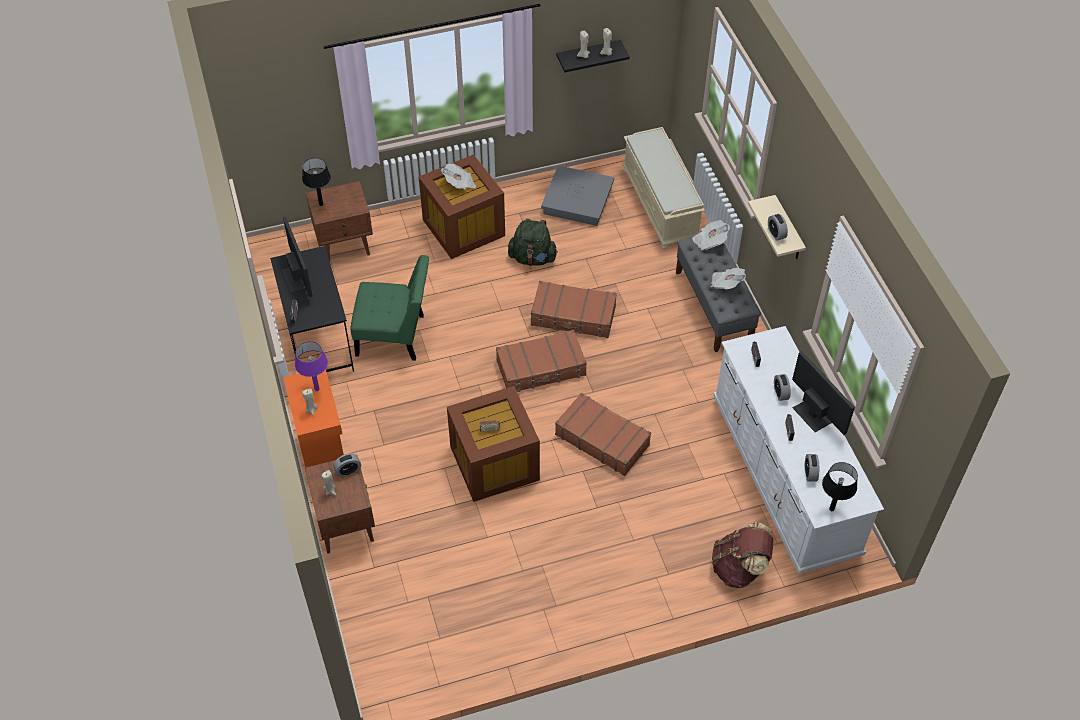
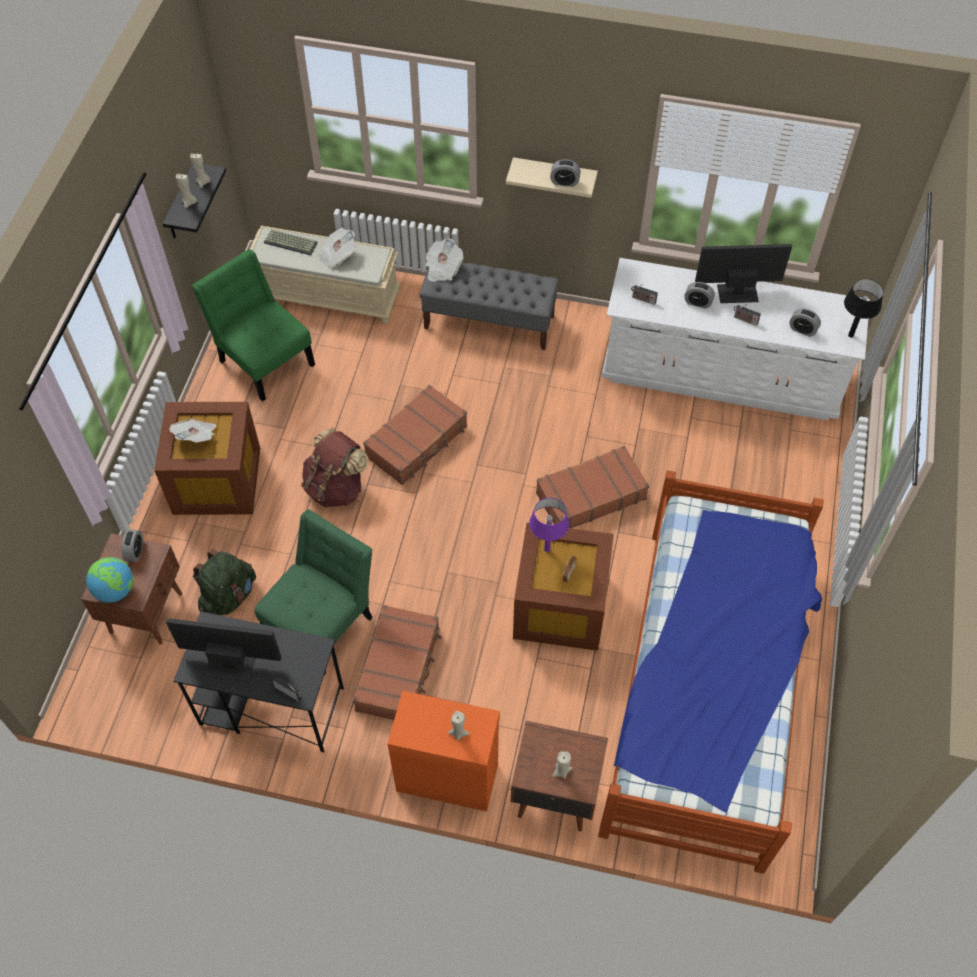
camera: 60 degrees left, 5 degrees up
(316, 389) = (430, 714): purple table lamp -> purple table lamp (546, 549)
(321, 204) = (115, 590): black table lamp -> globe
(348, 471) = (544, 740): alarm clock -> alarm clock (135, 551)
(484, 584) = (706, 689): none -> bed
(532, 258) = (311, 438): green backpack -> green backpack (228, 596)
(541, 368) = (465, 504): brown suitcase -> brown suitcase (399, 669)
(578, 200) = (264, 359): grey storage box -> green chair
(661, 149) = (291, 242): none -> keyboard
(726, 284) = (506, 284): newspaper -> newspaper (337, 255)
(739, 568) = (803, 462): brown backpack -> brown backpack (336, 487)

